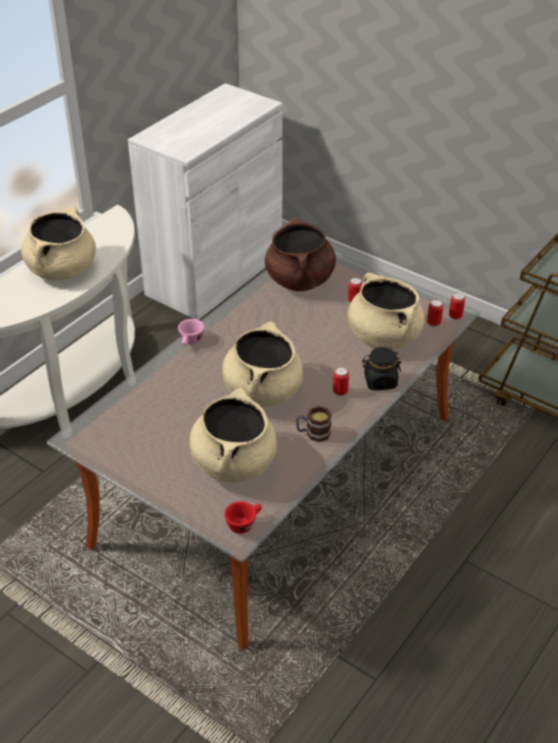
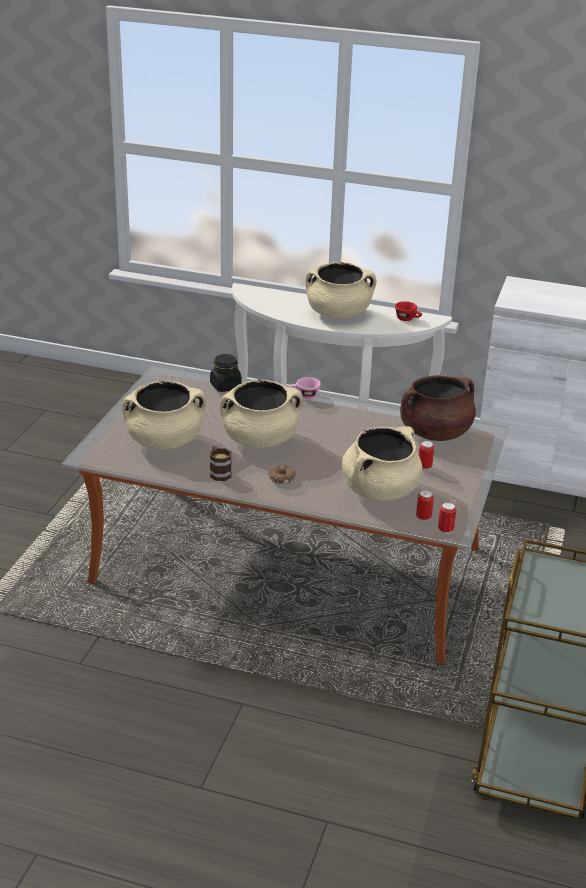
camera: 70 degrees right, 10 degrees down
(244, 523) = (99, 457): red cup -> red cup (408, 319)
(340, 392) = (282, 478): can -> donut
(380, 381) = (310, 497): black jar -> black jar (225, 386)

